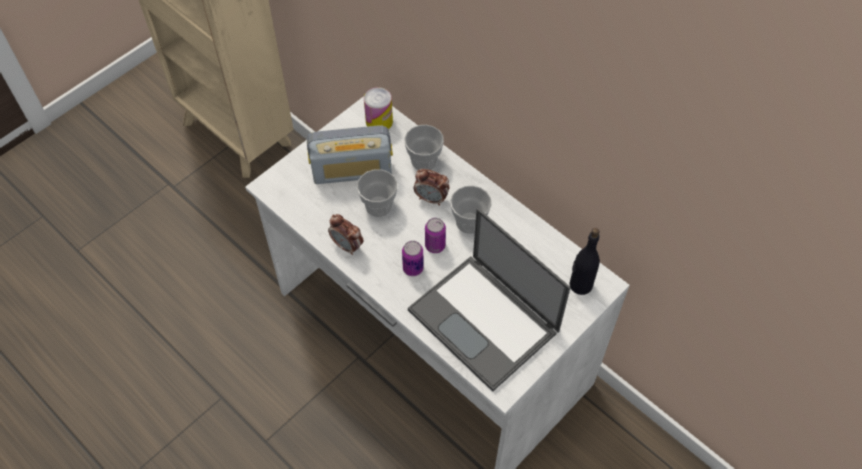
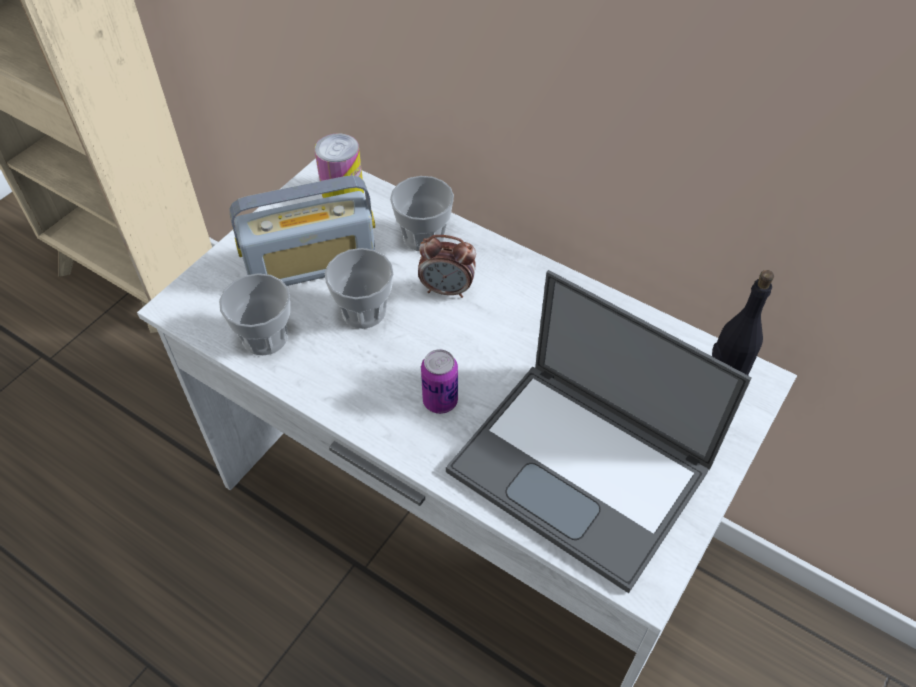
camera: 10 degrees left, 5 degrees down
(347, 246) = (322, 381): alarm clock -> none
(435, 246) = (469, 360): can -> none
(469, 222) = (516, 316): cup -> cup (265, 337)

